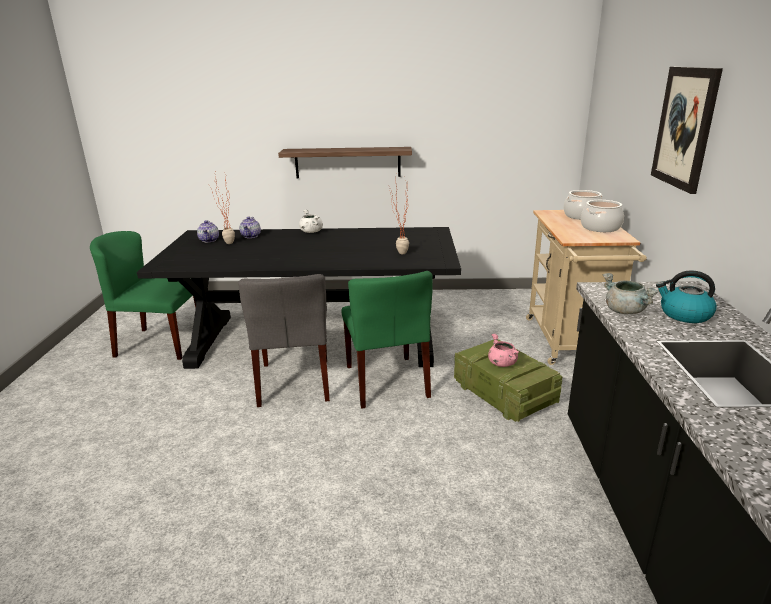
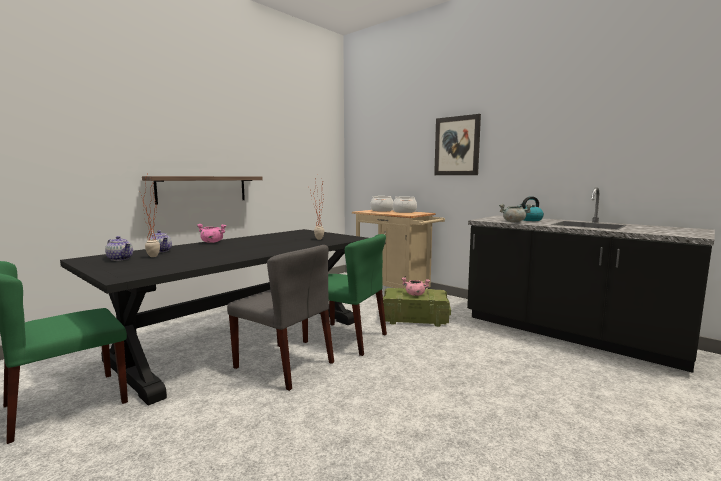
camera: 50 degrees left, 15 degrees down
(311, 231) = (212, 242): white cooking pot -> pink cooking pot

